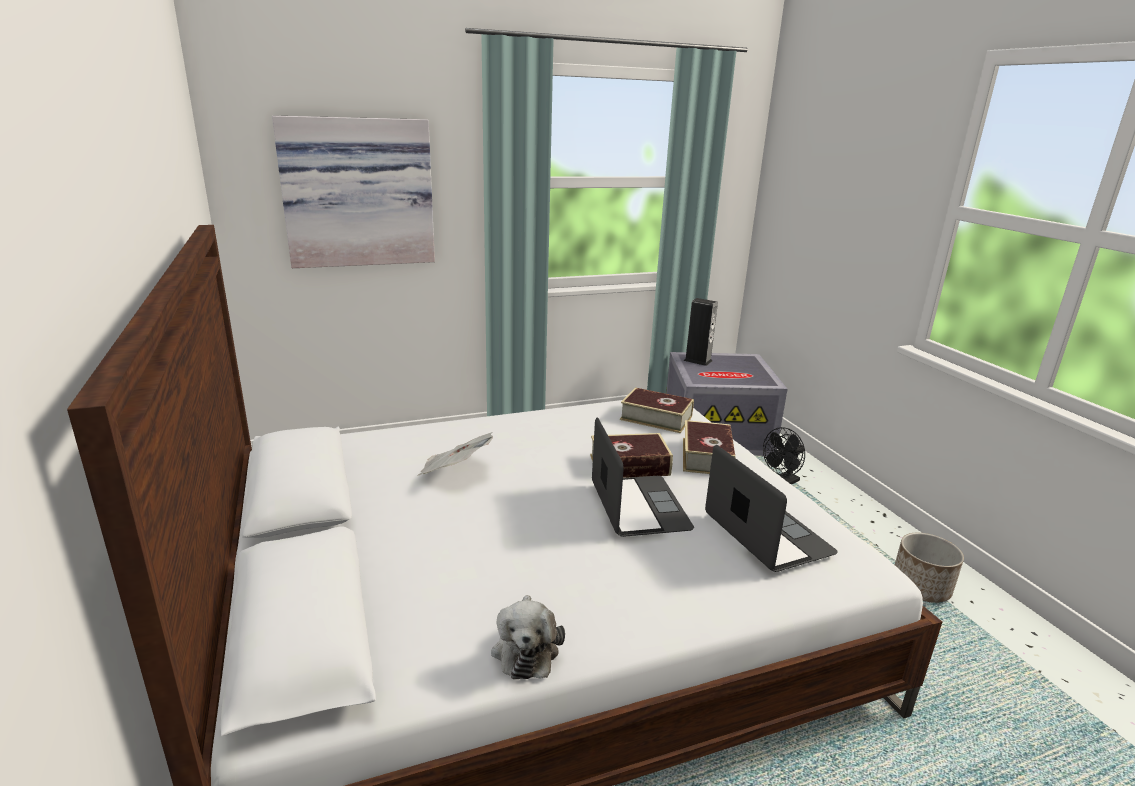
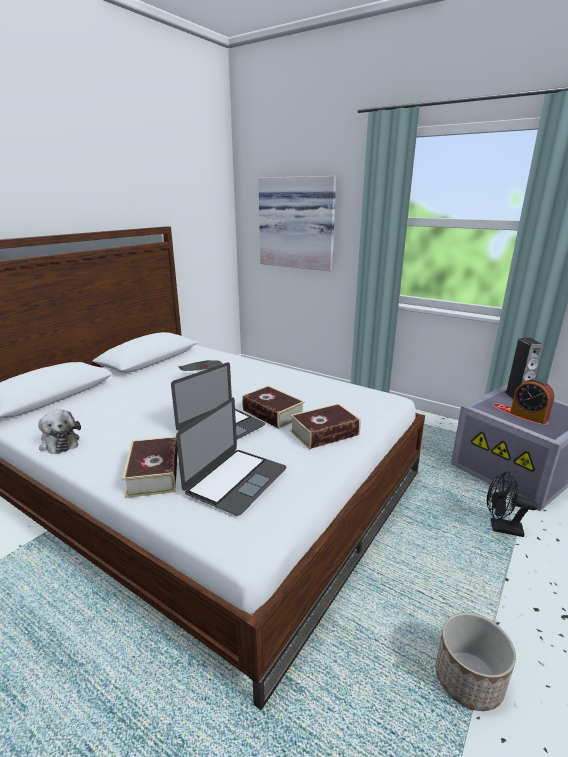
camera: 55 degrees right, 0 degrees up
(525, 649) = (59, 442): plush toy -> plush toy turned 90 degrees counterclockwise
(656, 418) = (353, 402): book -> book (154, 473)
(734, 374) = (528, 416): none -> alarm clock

